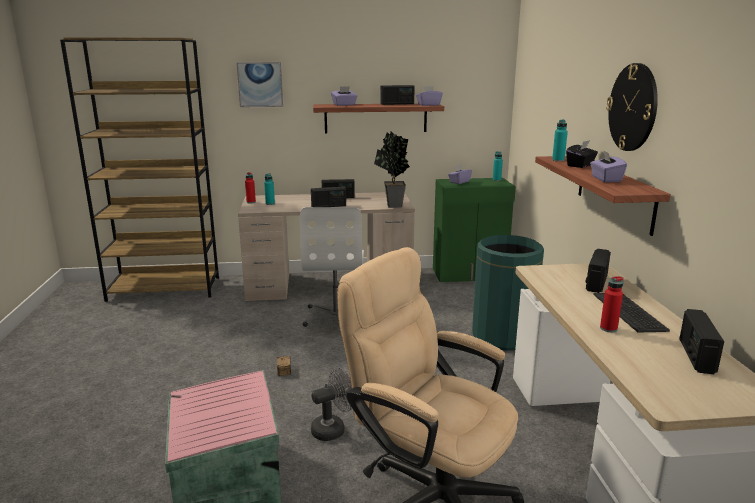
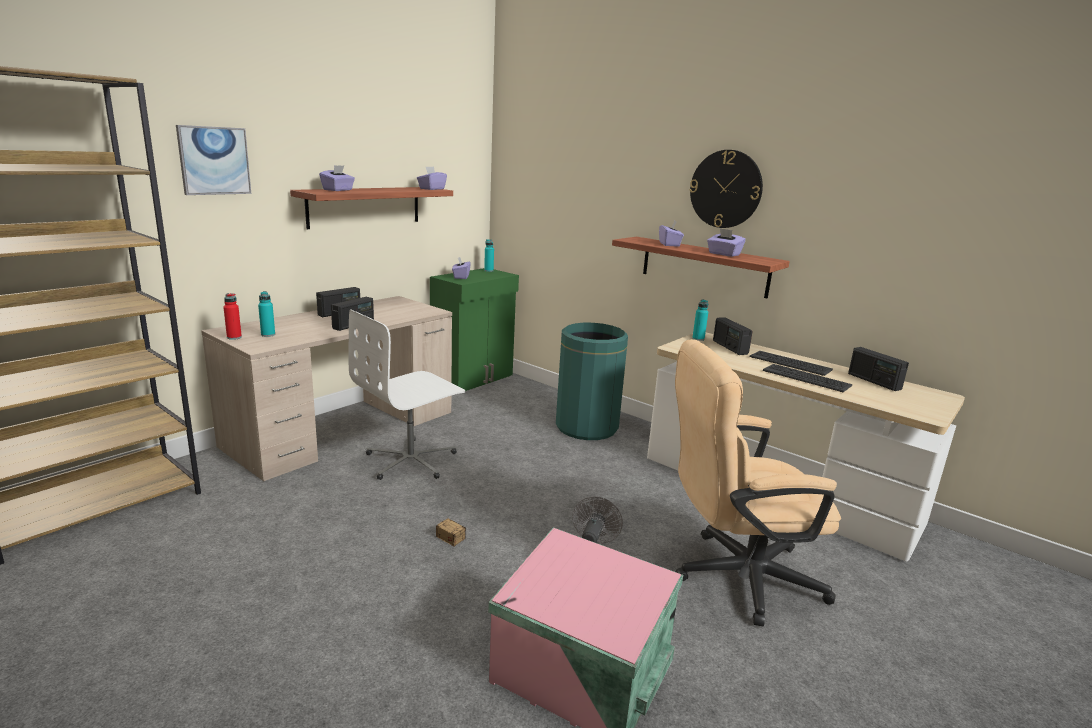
camera: 45 degrees left, 0 degrees up
(336, 316) = (411, 460): white office chair -> white office chair turned 90 degrees clockwise
(393, 206) = (426, 313): potted plant -> none
(397, 104) = (393, 188): radio -> none
(558, 160) = (641, 241): turquoise bottle -> turquoise bottle (698, 339)
(580, 165) = (669, 244): black tissue box -> purple tissue box
(608, 328) = (806, 378): red bottle -> keyboard

